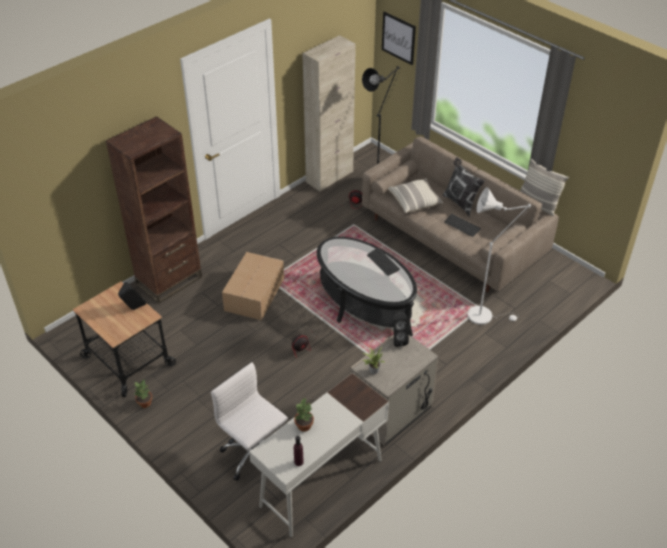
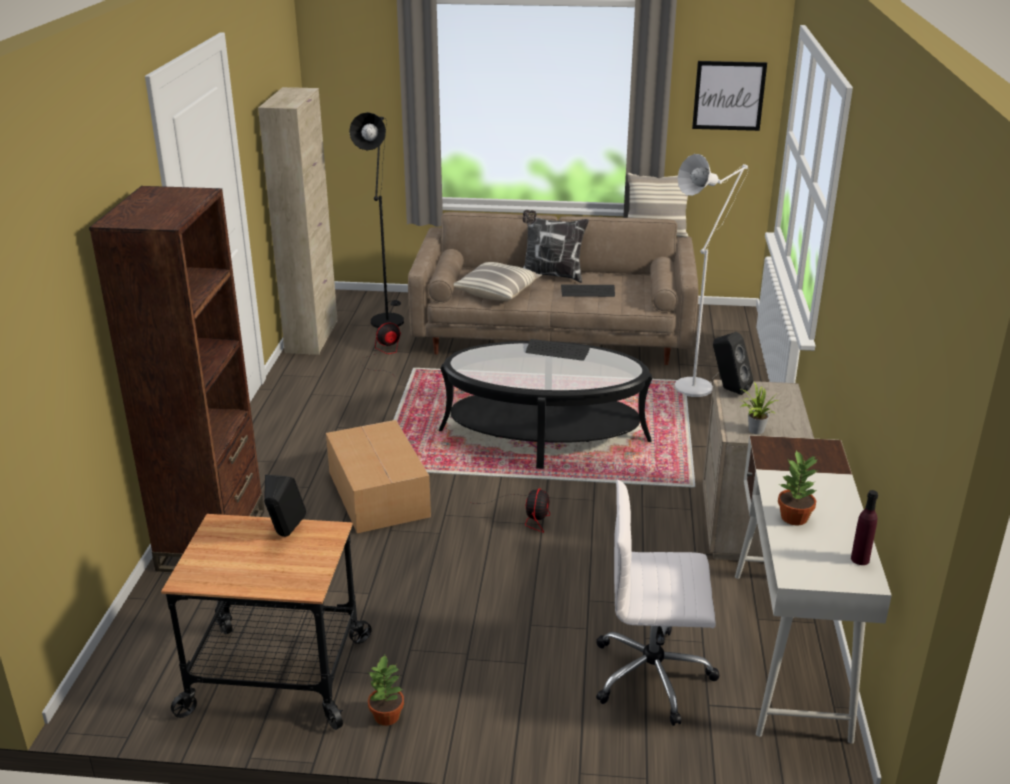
camera: 40 degrees left, 15 degrees down
(398, 38) = (353, 87): picture -> picture (728, 95)

